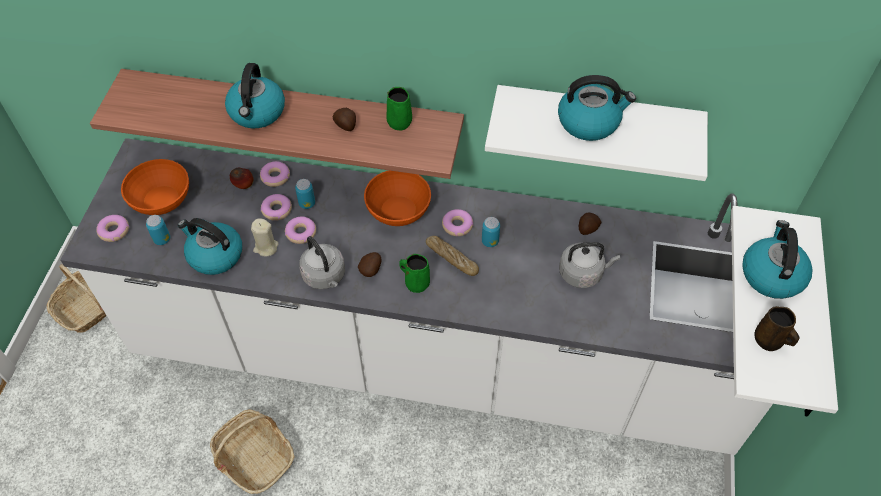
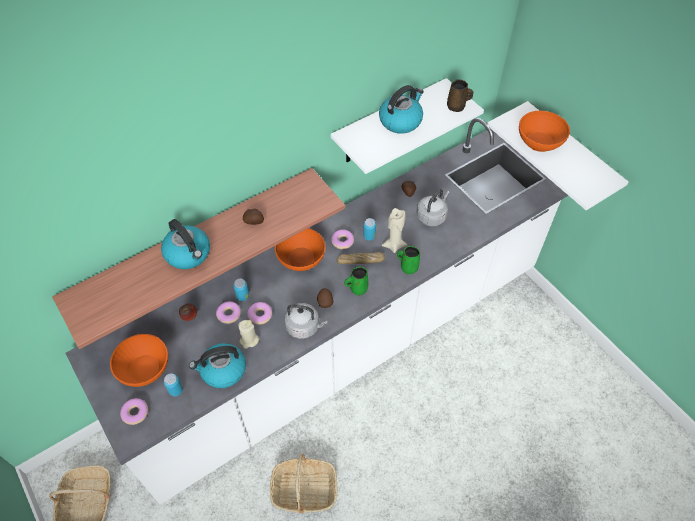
camera: 45 degrees left, 0 degrees up
(275, 177) = (203, 296): donut -> none
(399, 121) = (281, 197): green mug -> green mug (408, 267)
(504, 270) = (394, 245): none -> beige candle
(769, 341) = (573, 173): brown mug -> brown mug (457, 107)
(771, 274) = (539, 142): kettle -> orange bowl

